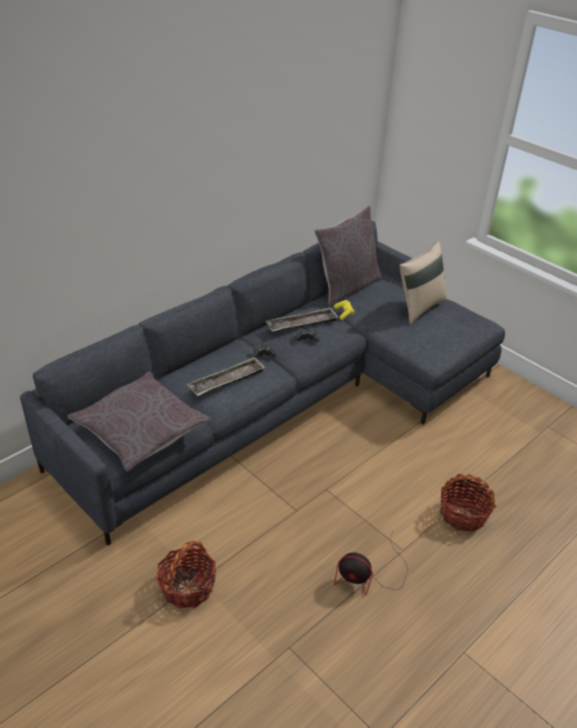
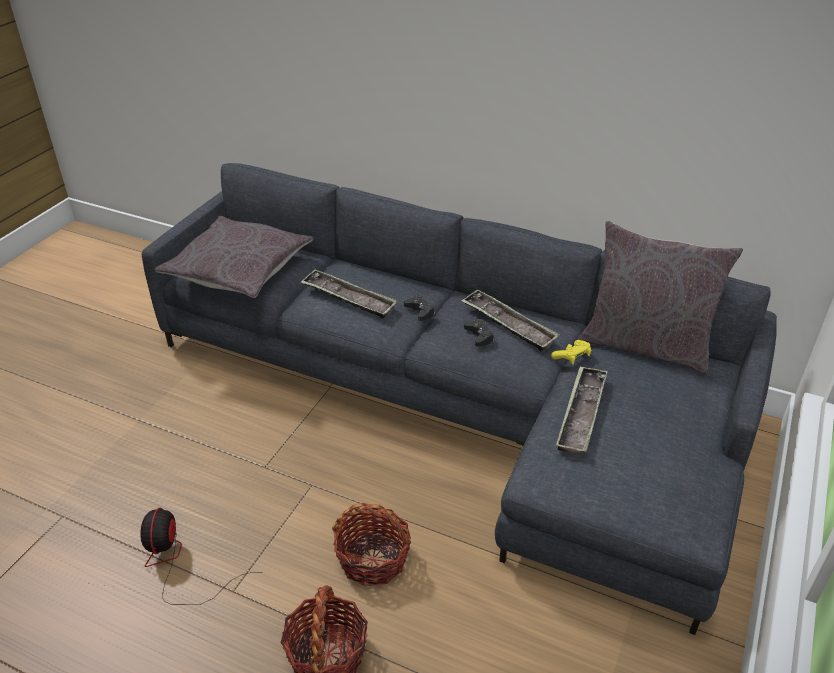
camera: 70 degrees right, 0 degrees up
(187, 587) = (128, 414): basket -> basket (373, 559)
(394, 327) = (581, 414): none -> tray
(419, 307) = (662, 431): beige pillow -> none

